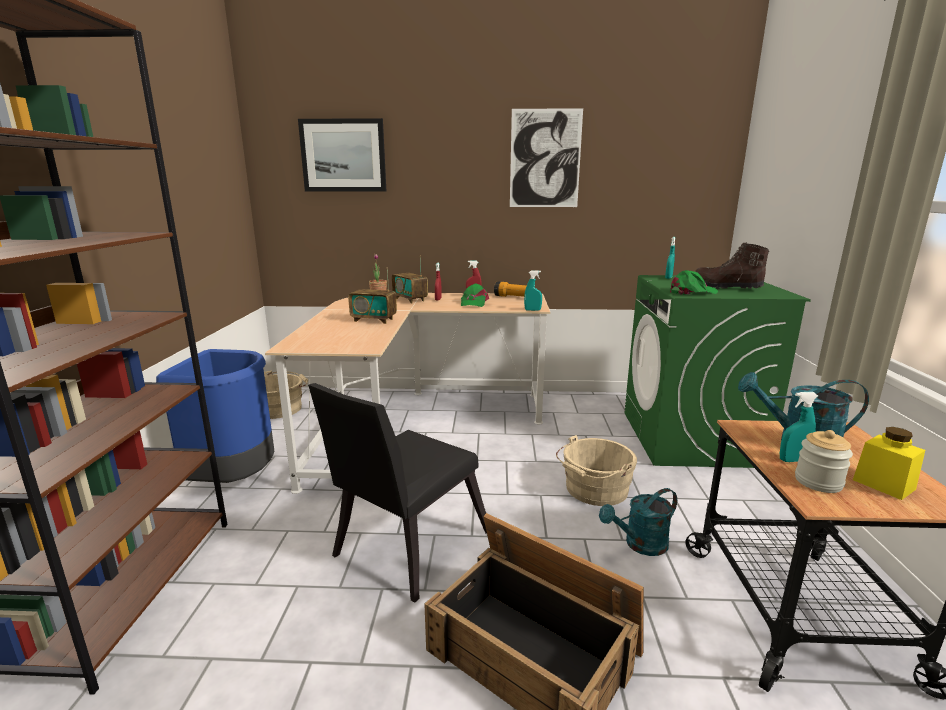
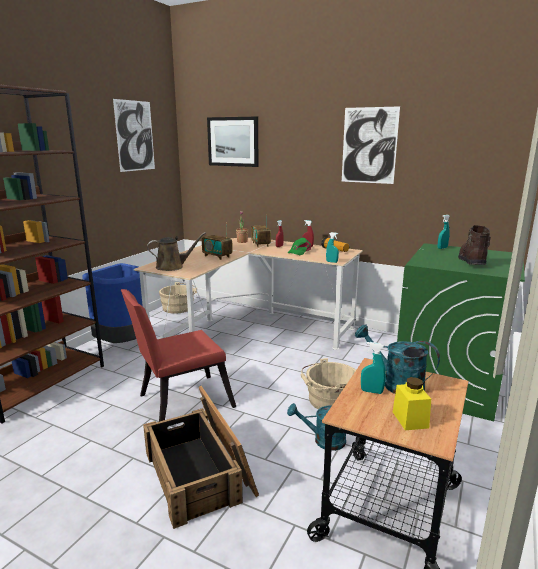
camera: 25 degrees right, 0 degrees up
(193, 140) = (135, 136): none -> picture
(328, 342) = (172, 267): none -> brown watering can
(405, 548) = (180, 402): black chair -> red chair
(692, 292) = (431, 262): green cap -> none
(725, 287) = (471, 261): brown boot -> brown boot turned 45 degrees clockwise
(818, 482) = (365, 406): jar -> none

